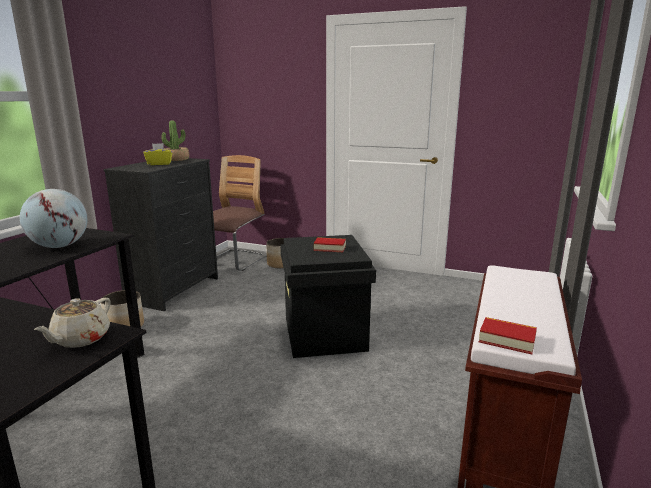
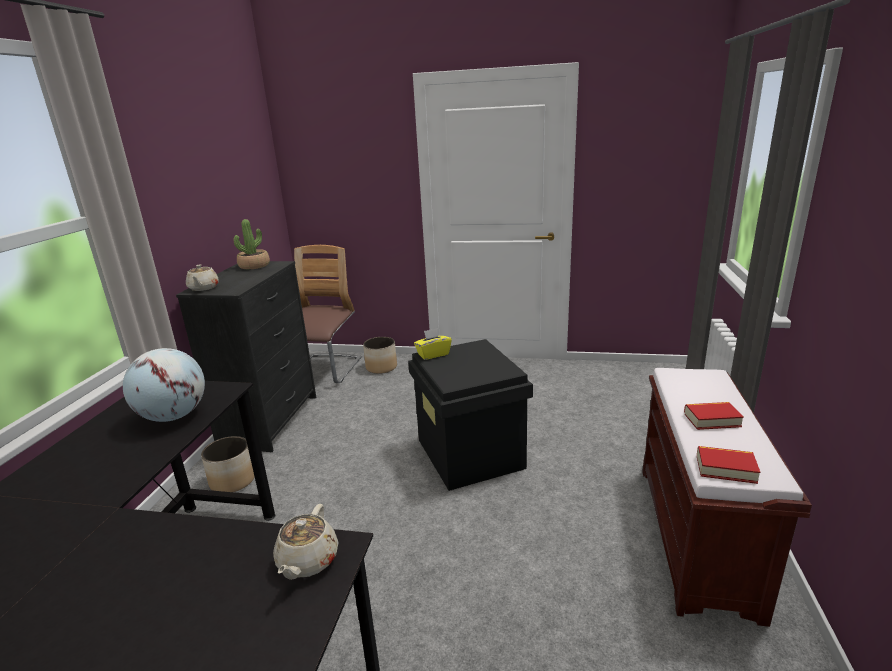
camera: 10 degrees left, 5 degrees up
(126, 167) = (203, 288): none -> beige teapot
(159, 164) = (240, 277): yellow tissue box -> yellow tissue box (433, 354)
(330, 248) = (473, 362): book -> book (712, 420)

